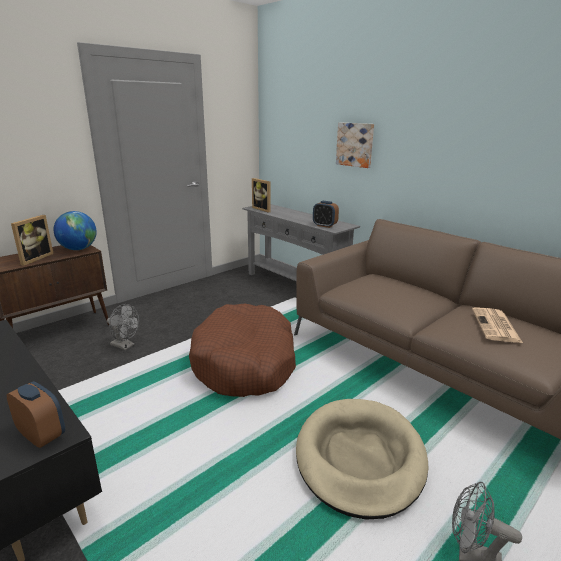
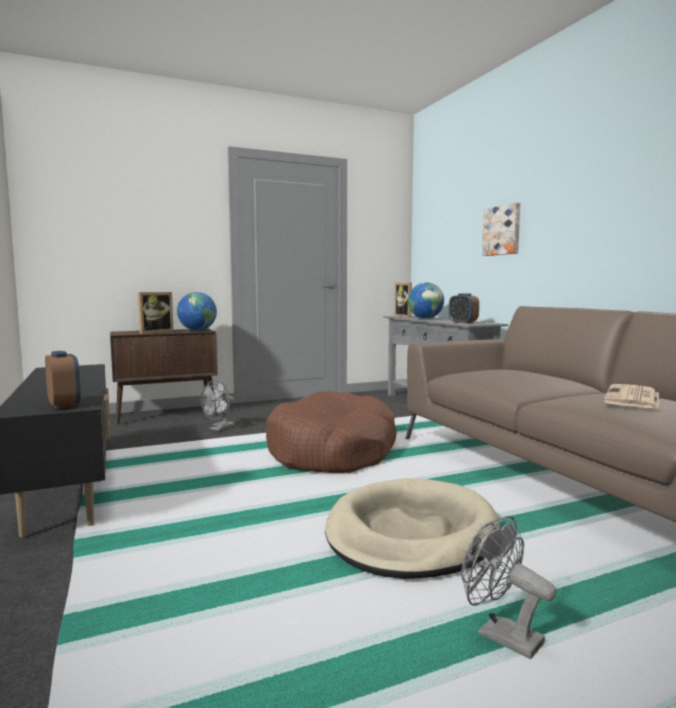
camera: 20 degrees right, 15 degrees down
(125, 346) = (219, 428): grey fan -> grey fan turned 75 degrees clockwise
(285, 215) = (425, 318): none -> globe

